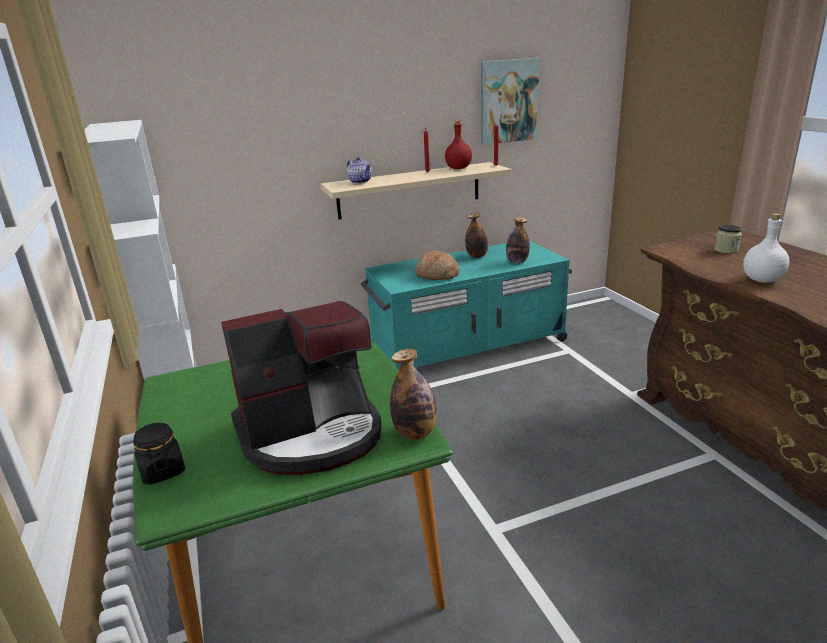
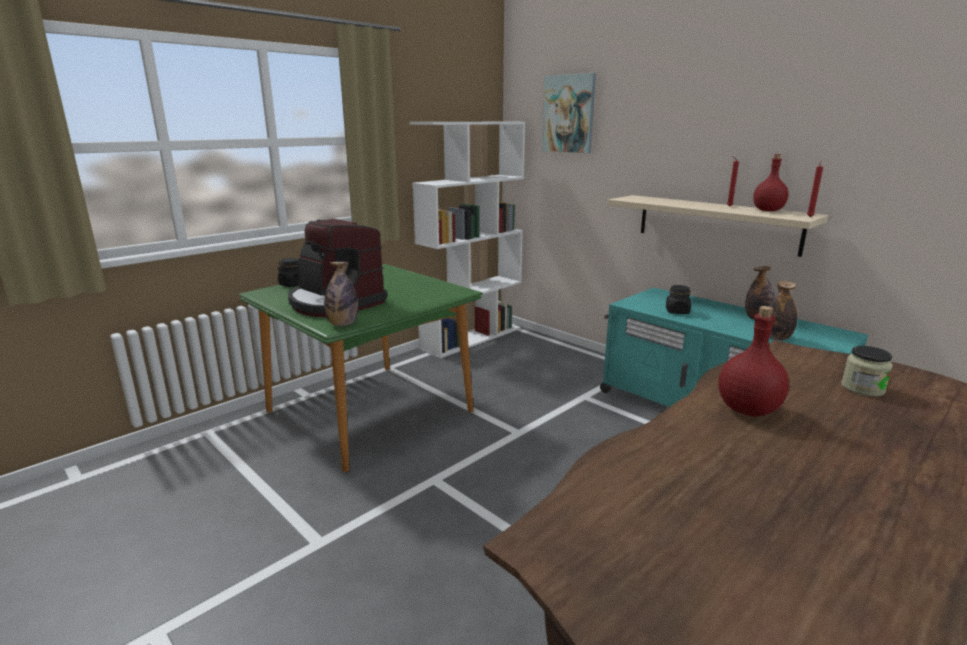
camera: 65 degrees right, 5 degrees down
(360, 181) = (654, 199): teapot -> none
(437, 275) = (677, 311): bread -> black jar
(508, 101) = (877, 140): picture -> picture (569, 114)
(762, 280) = (747, 410): white bottle -> red bottle

